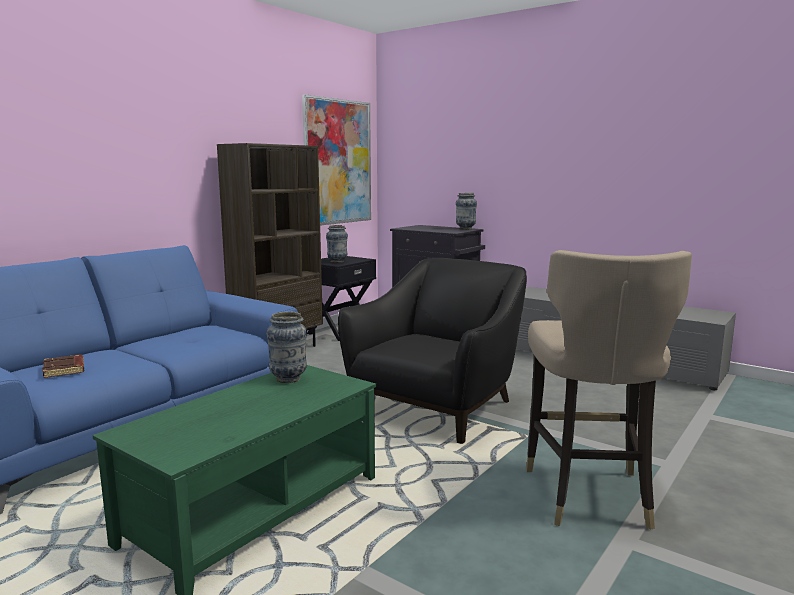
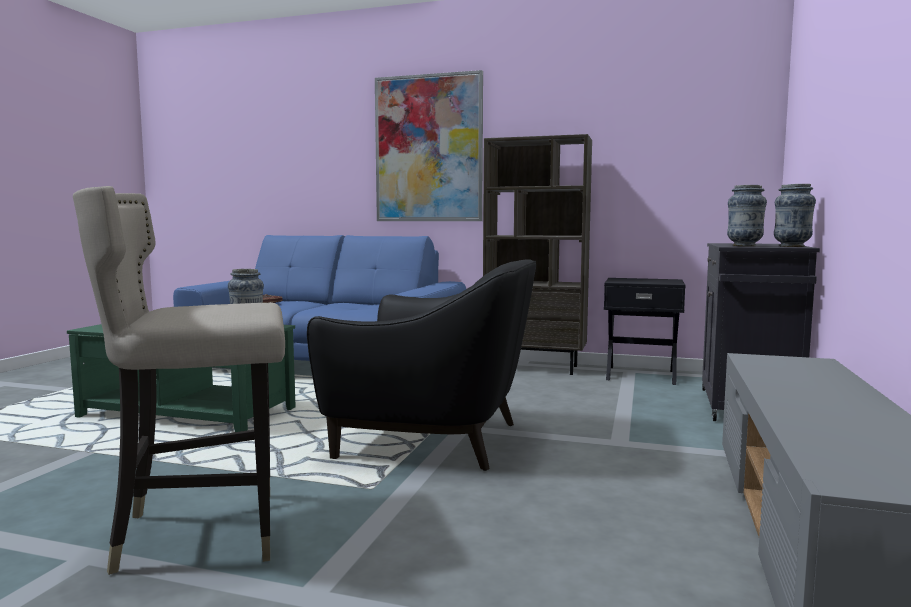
camera: 70 degrees right, 5 degrees down
(337, 261) = (632, 281): vase -> vase (744, 246)
(338, 162) = (689, 155): picture -> picture (428, 149)

